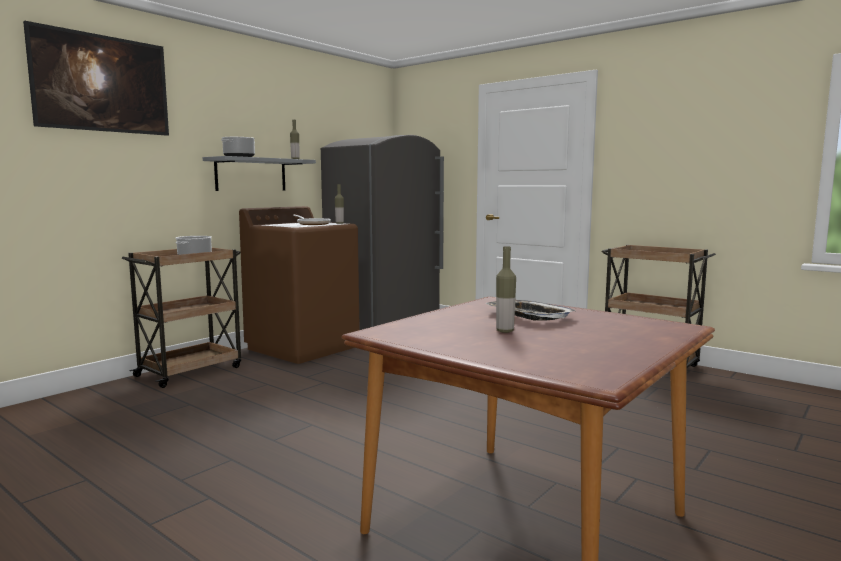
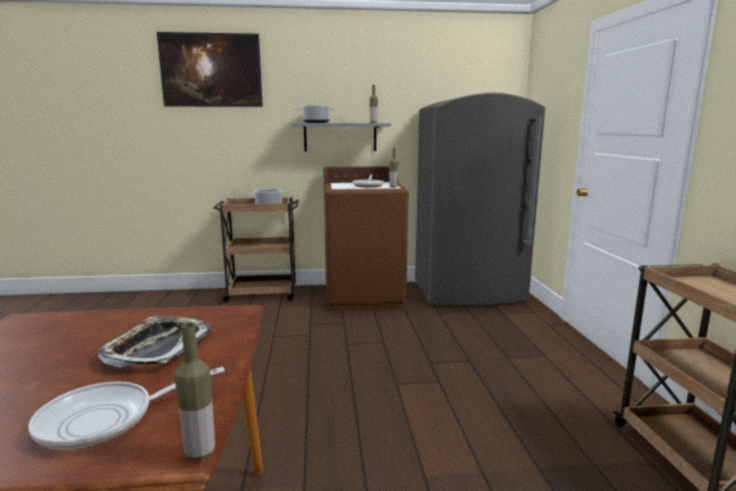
camera: 45 degrees right, 5 degrees up
(504, 331) = (60, 359): bottle -> bottle (200, 453)
(627, 331) = (106, 419): none -> frying pan

